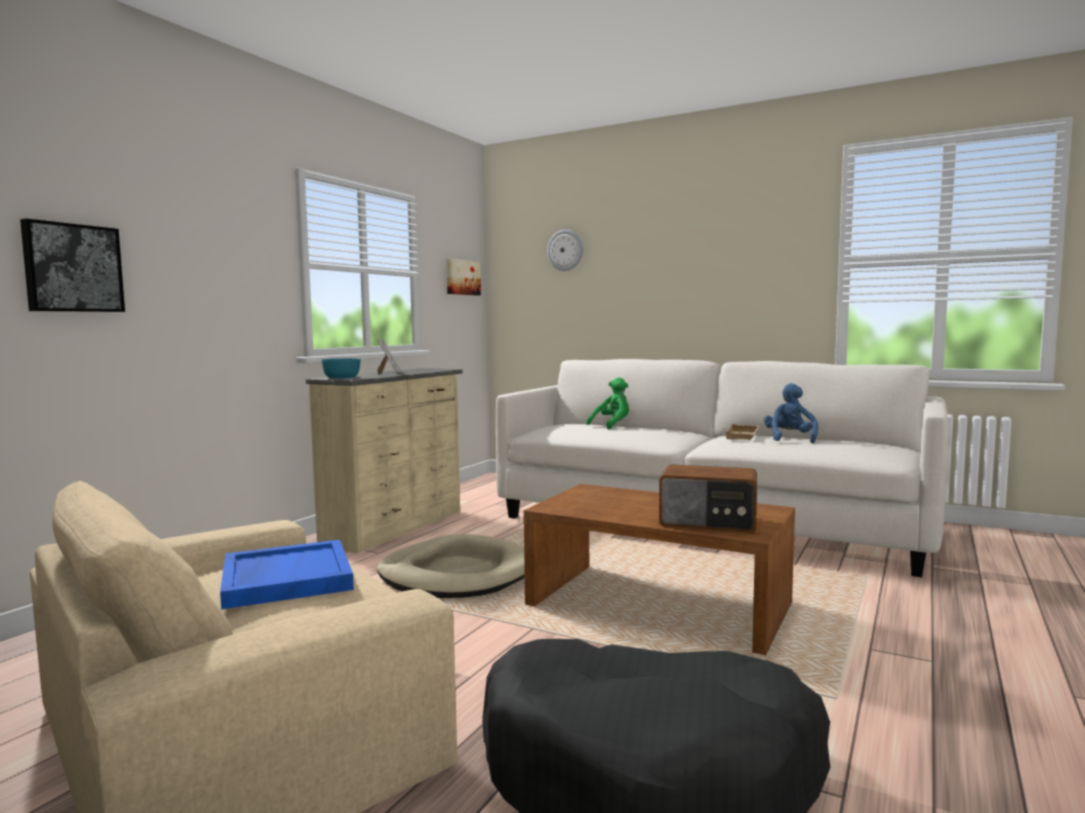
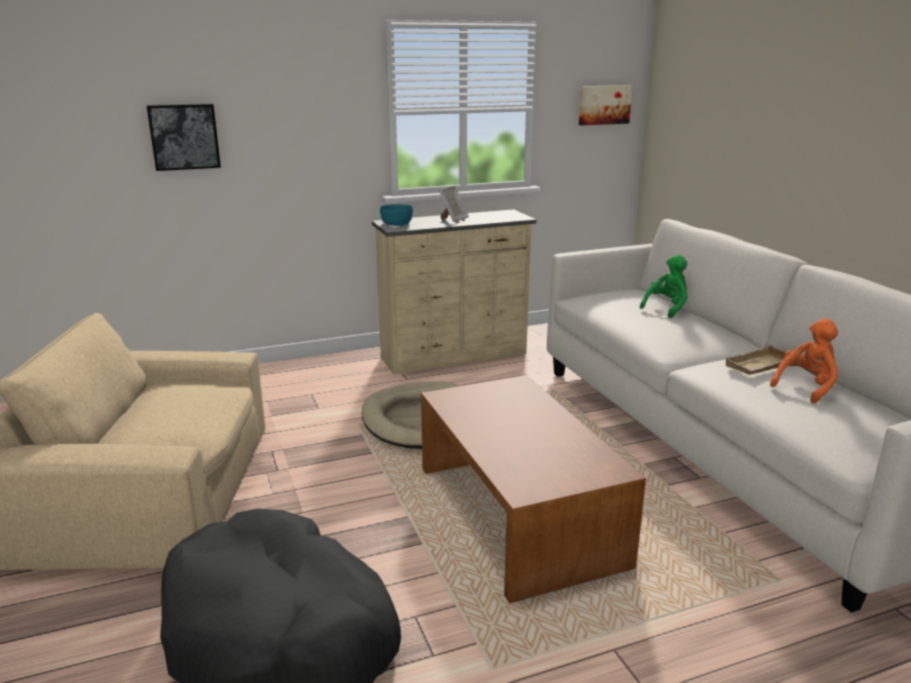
camera: 40 degrees right, 15 degrees up
(285, 578) = (182, 405): blue tray -> none
(565, 250) = (716, 78): wall clock -> none
(612, 425) = (666, 308): green plush toy -> green plush toy turned 45 degrees counterclockwise
(708, 522) = (521, 463): radio -> none
(790, 439) = (806, 387): blue plush toy -> orange plush toy

